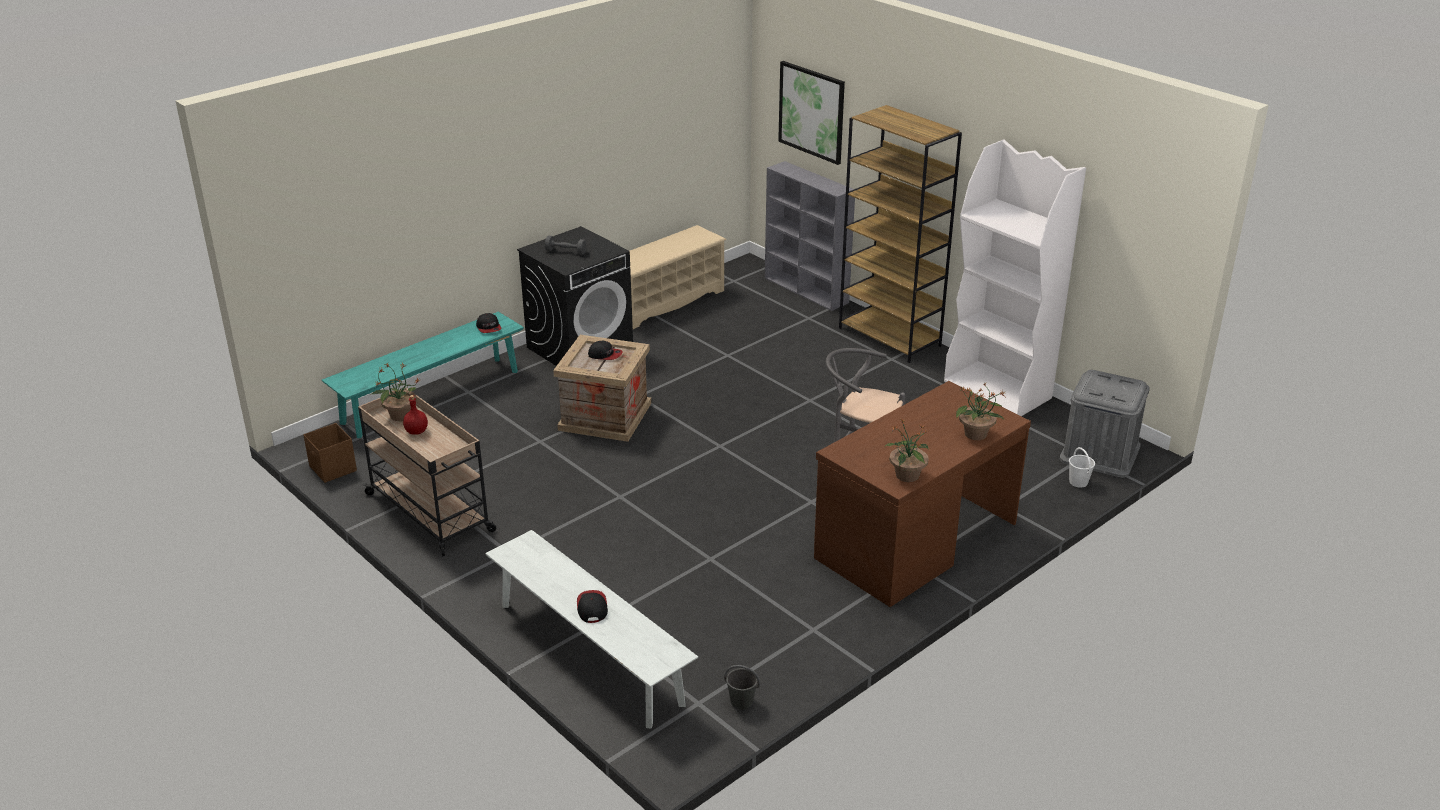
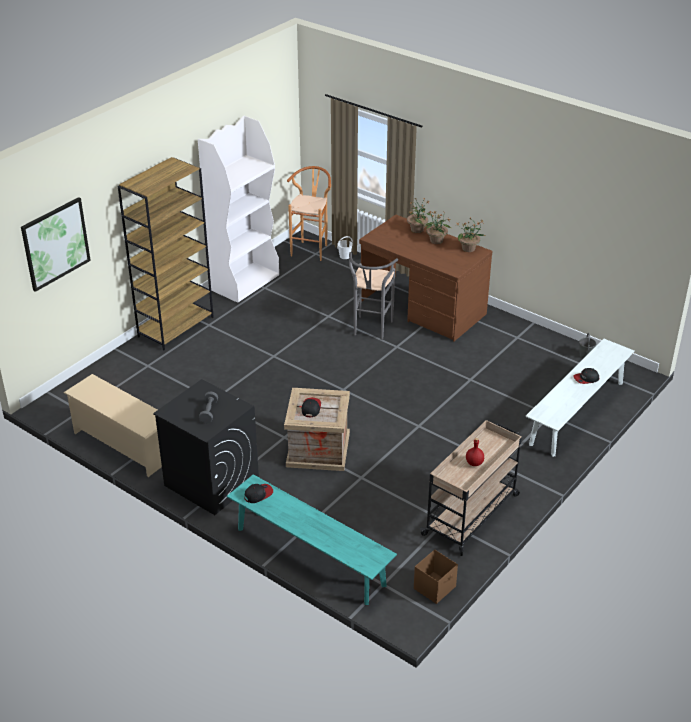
camera: 100 degrees left, 5 degrees up
(400, 415) = (456, 477): potted plant -> potted plant (436, 241)
(807, 290) = (99, 370): grey bookcase -> none
(1100, 452) = (311, 249): grey storage box -> brown stool

